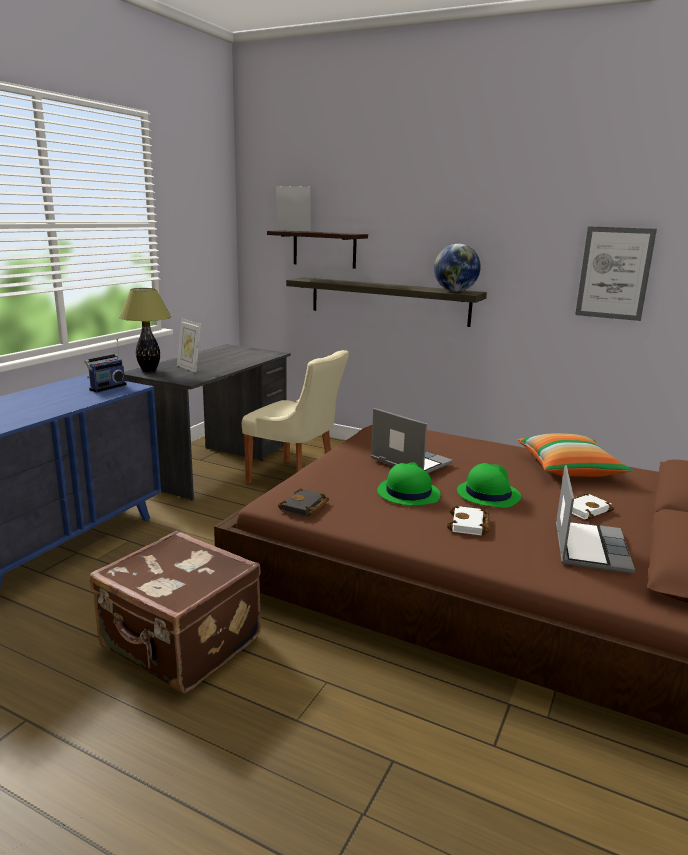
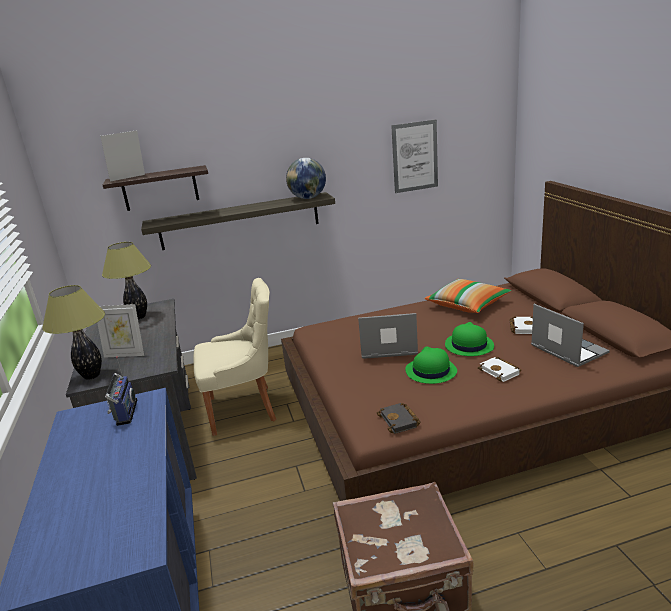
camera: 40 degrees left, 5 degrees up
(245, 354) = (139, 317): none -> table lamp

